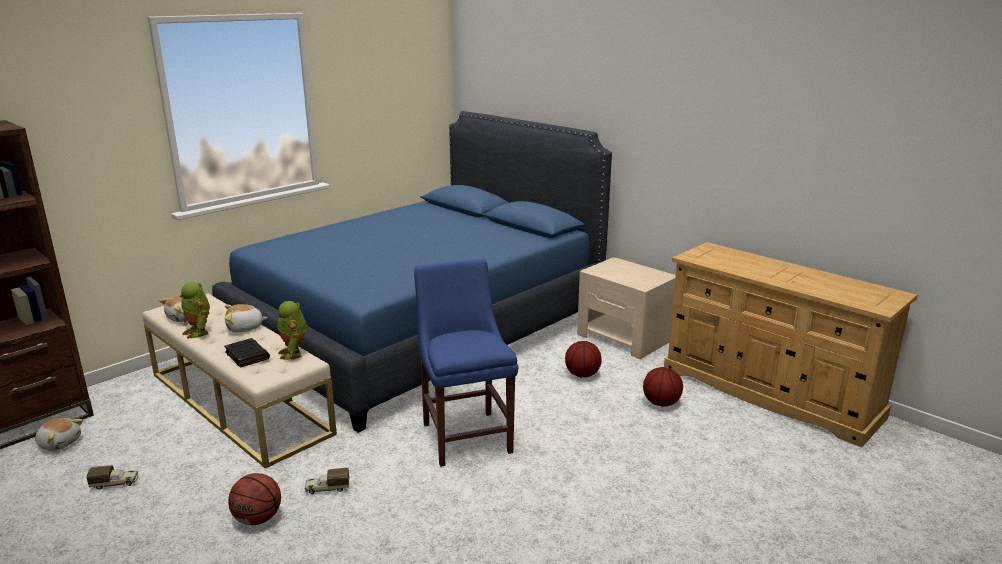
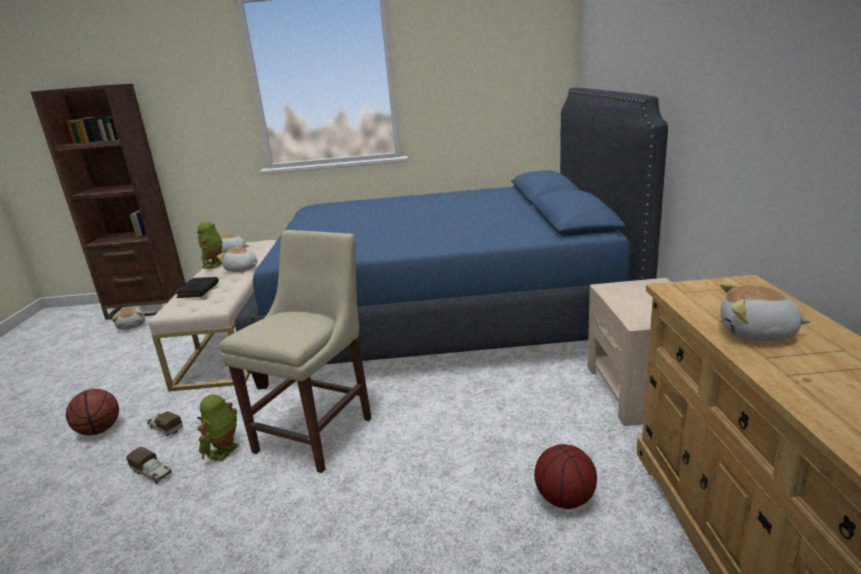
camera: 45 degrees right, 0 degrees up
(115, 483) = (103, 364): toy truck -> toy truck (153, 473)
(294, 353) = (221, 297): toy robot -> toy robot (225, 452)
(466, 435) = (318, 431): blue chair -> beige chair
(582, 374) = (522, 416): basketball -> none
(752, 269) = (757, 333): none -> plush toy

